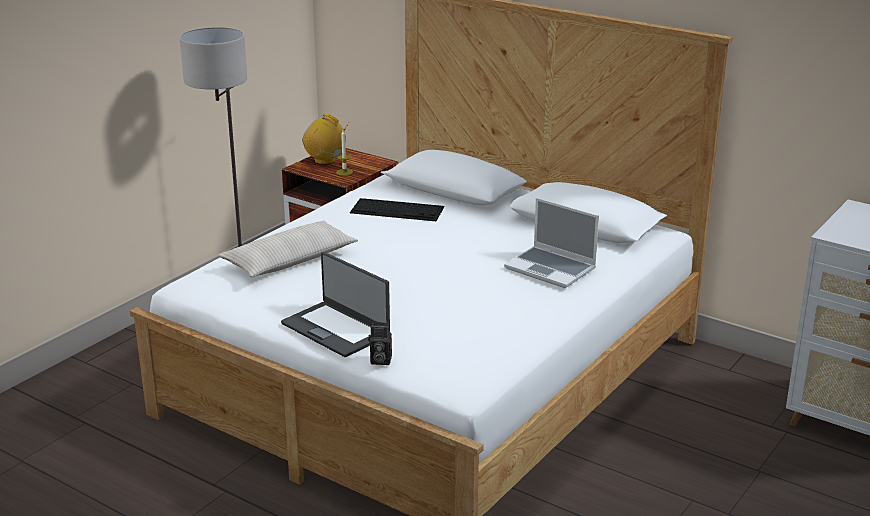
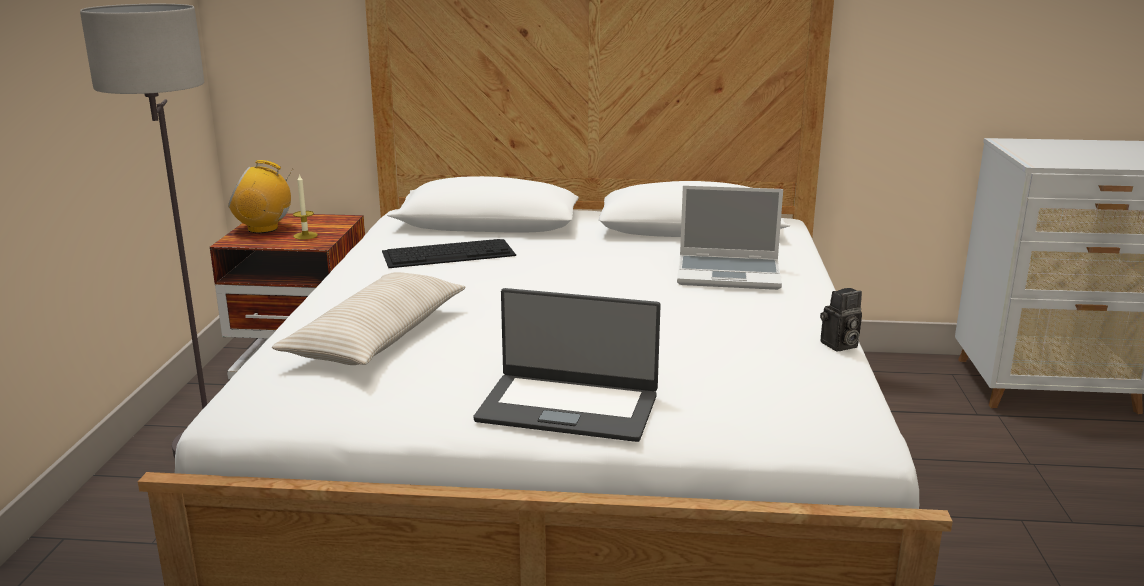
camera: 30 degrees left, 5 degrees down
(379, 360) = (693, 431): camera -> camera (839, 345)

